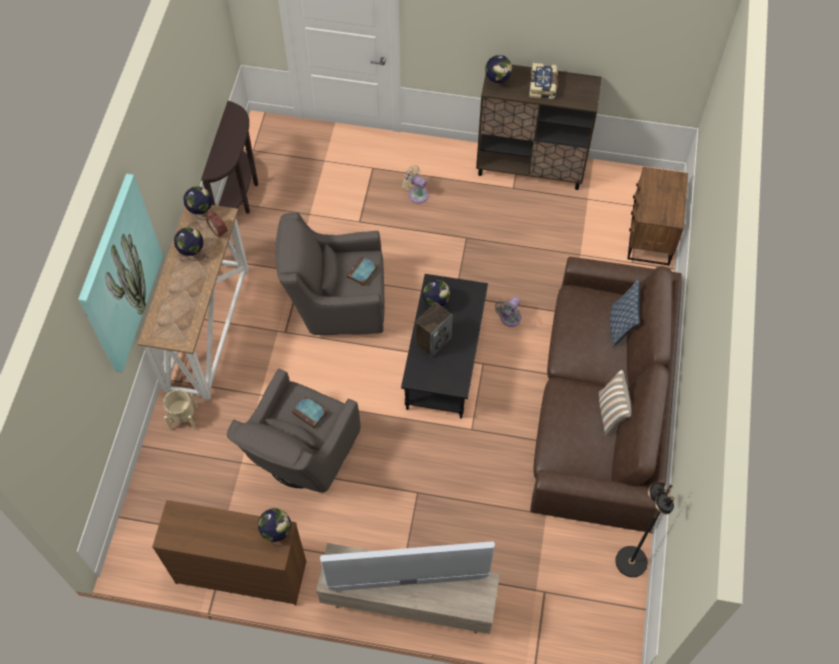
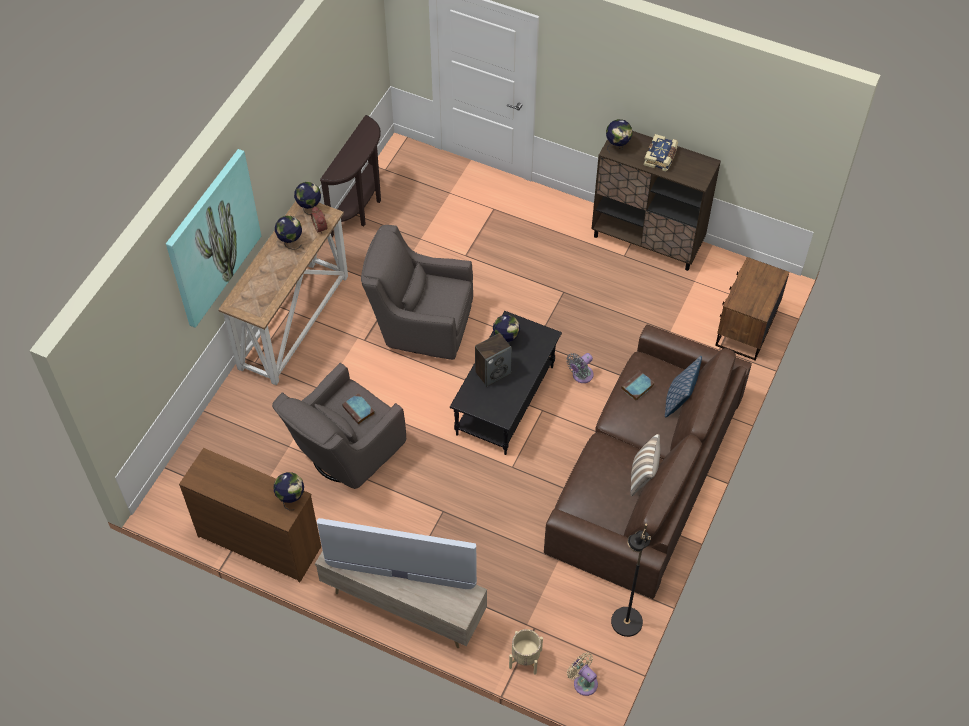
camera: 15 degrees right, 5 degrees down
(183, 417) = (248, 395): beige planter -> beige planter (525, 658)
(362, 273) = (446, 297): book -> book (637, 388)
(416, 194) = (528, 241): beige fan -> beige fan (583, 682)

